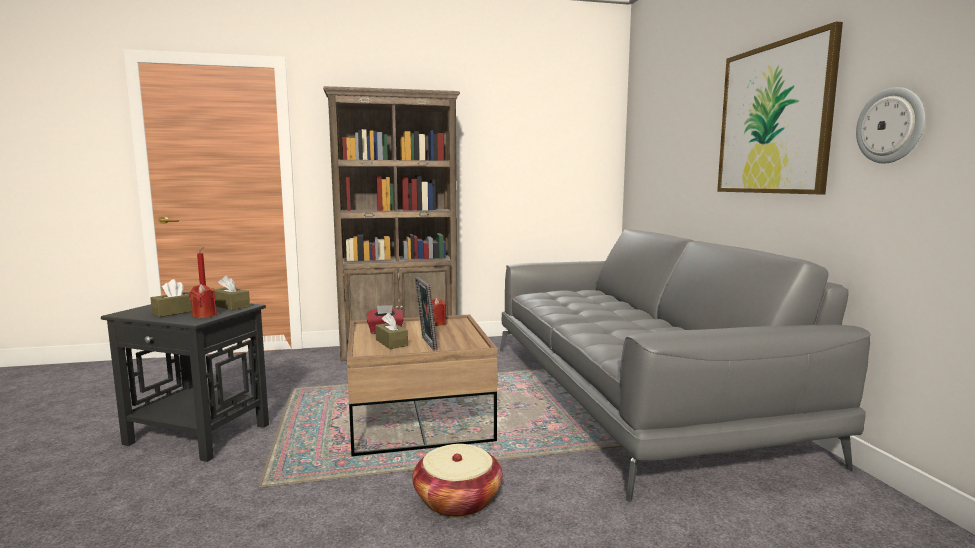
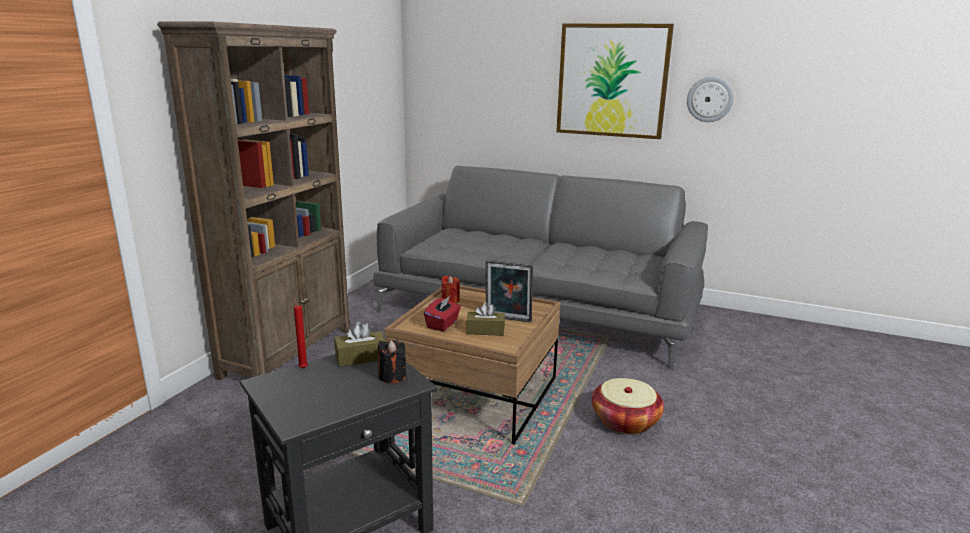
camera: 55 degrees left, 10 degrees up
(176, 312) = (344, 389): brown tissue box -> none
(204, 315) = (392, 376): red candle -> black candle

